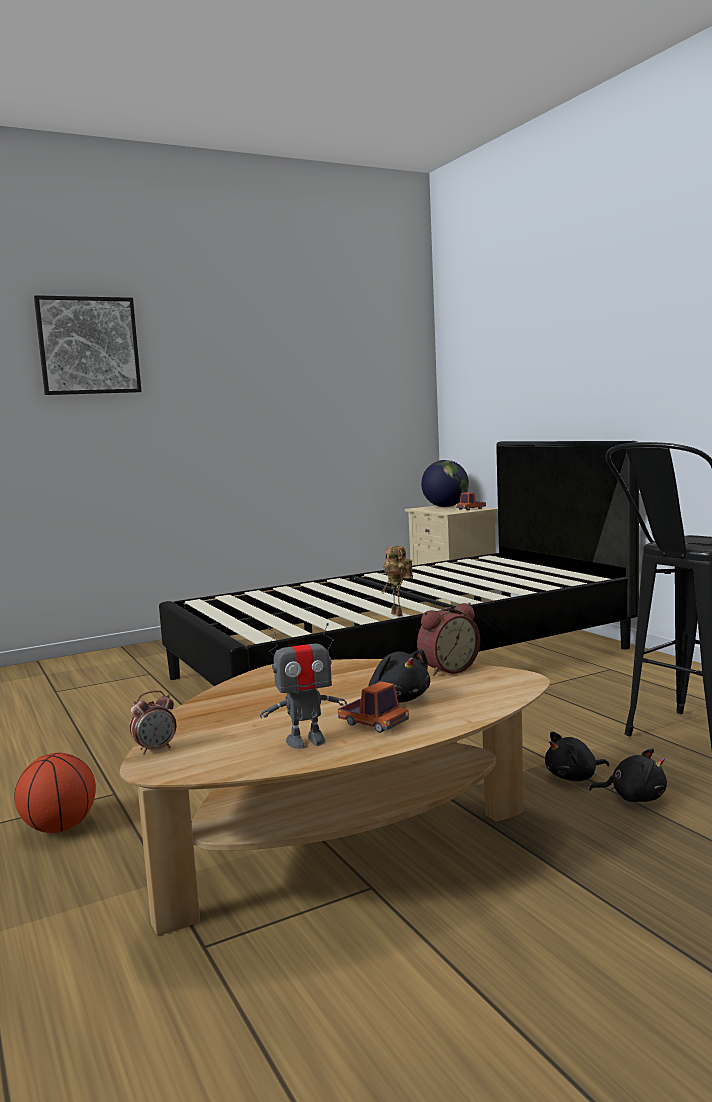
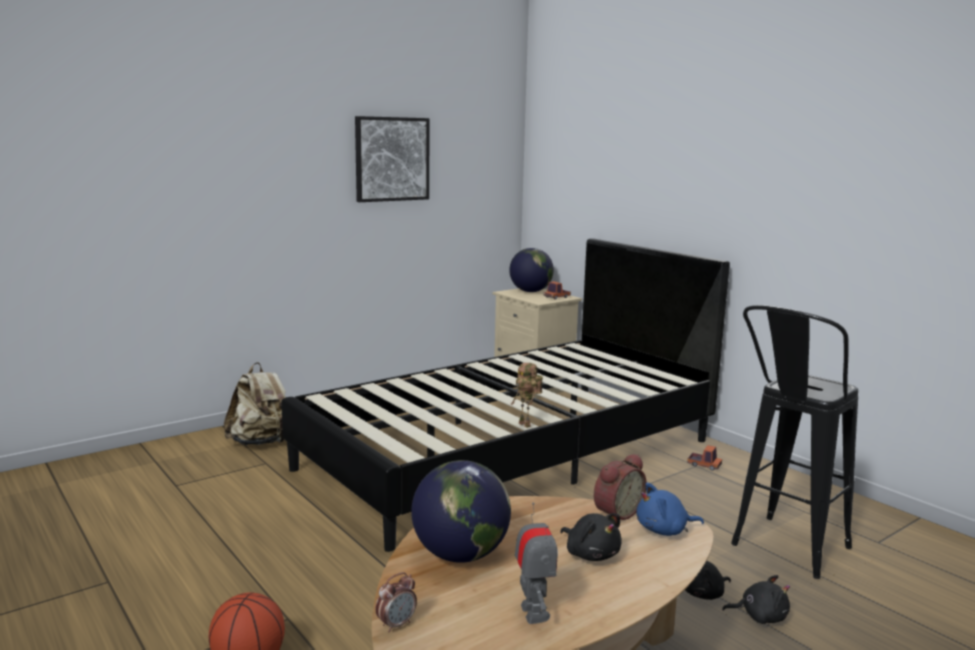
camera: 10 degrees left, 5 degrees up
(88, 346) = (200, 127): picture -> picture (392, 159)
(153, 658) = (262, 442): none -> beige backpack
(258, 700) = (461, 555): none -> globe
(306, 741) = (533, 612): toy robot -> toy robot turned 75 degrees counterclockwise
(373, 723) = (583, 587): toy truck -> toy truck (704, 465)
(494, 681) = (664, 530): none -> blue plush toy

